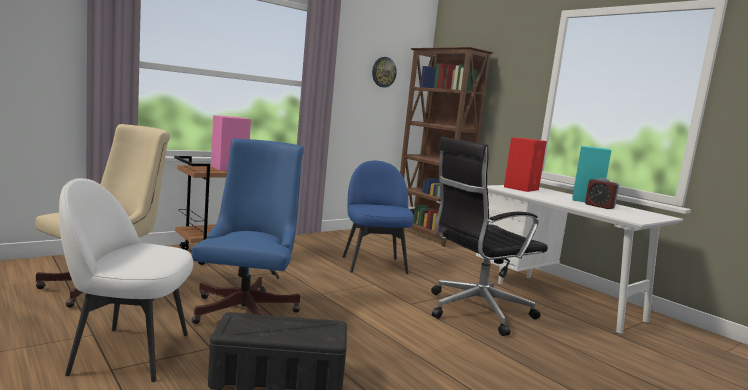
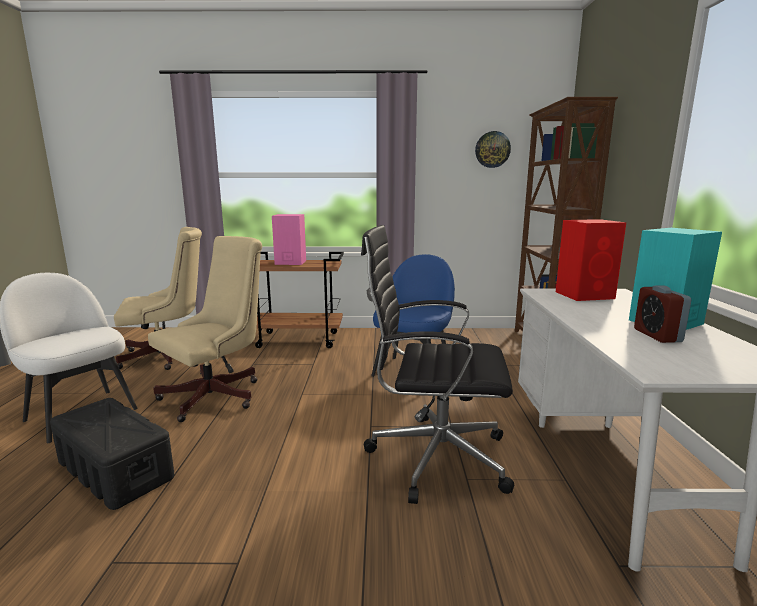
camera: 40 degrees right, 5 degrees up
(248, 308) = (218, 395): blue office chair -> beige office chair

